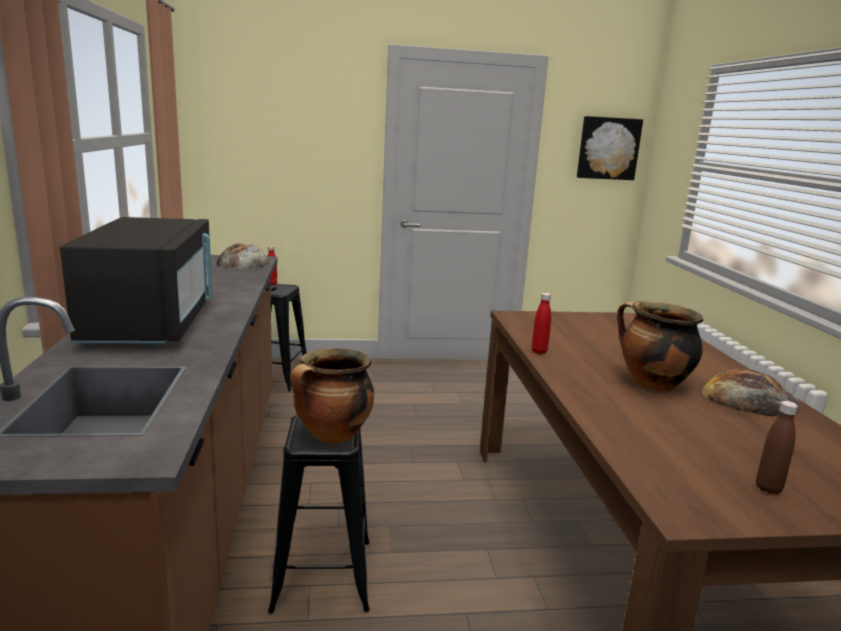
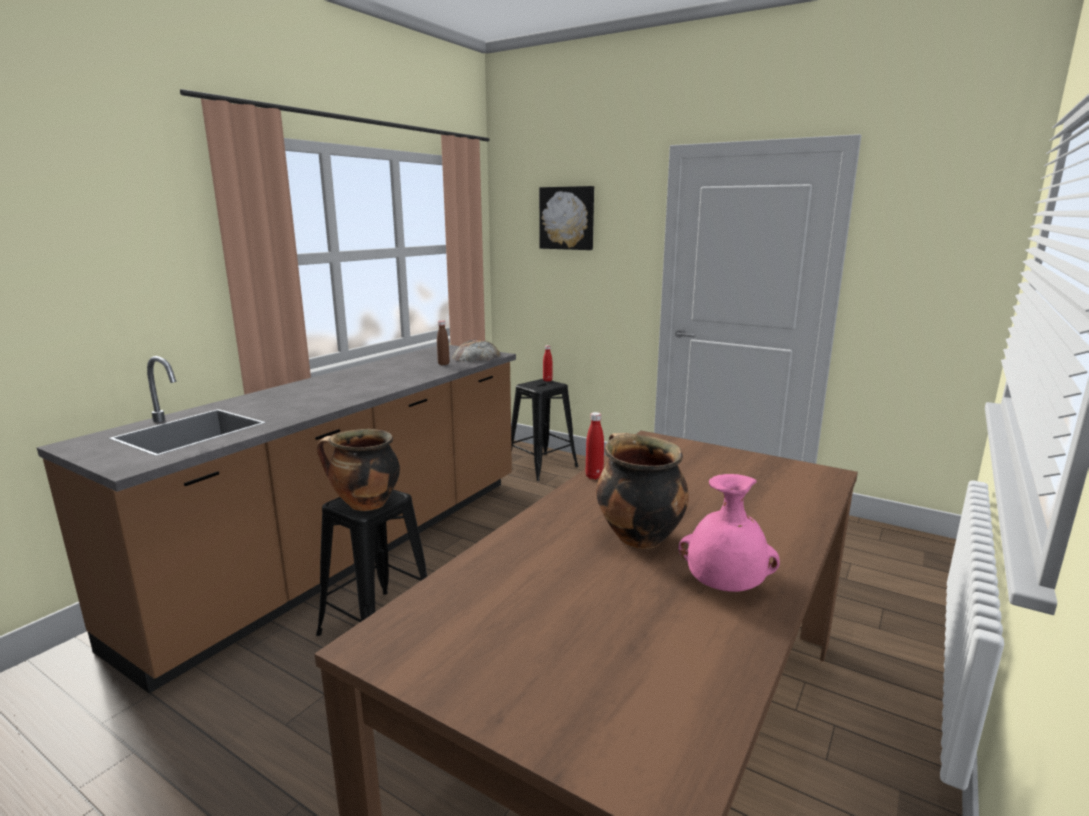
camera: 40 degrees right, 0 degrees up
(152, 323) = (315, 391): black microwave -> none
(608, 148) = (951, 248): picture -> picture (567, 218)
(749, 399) = (724, 587): bread -> pink vase
(768, 488) = (503, 666): brown bottle -> brown bottle (443, 364)

